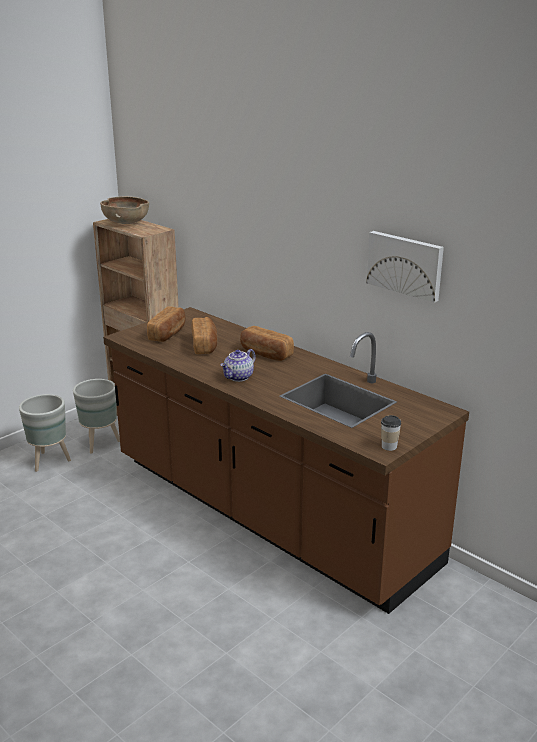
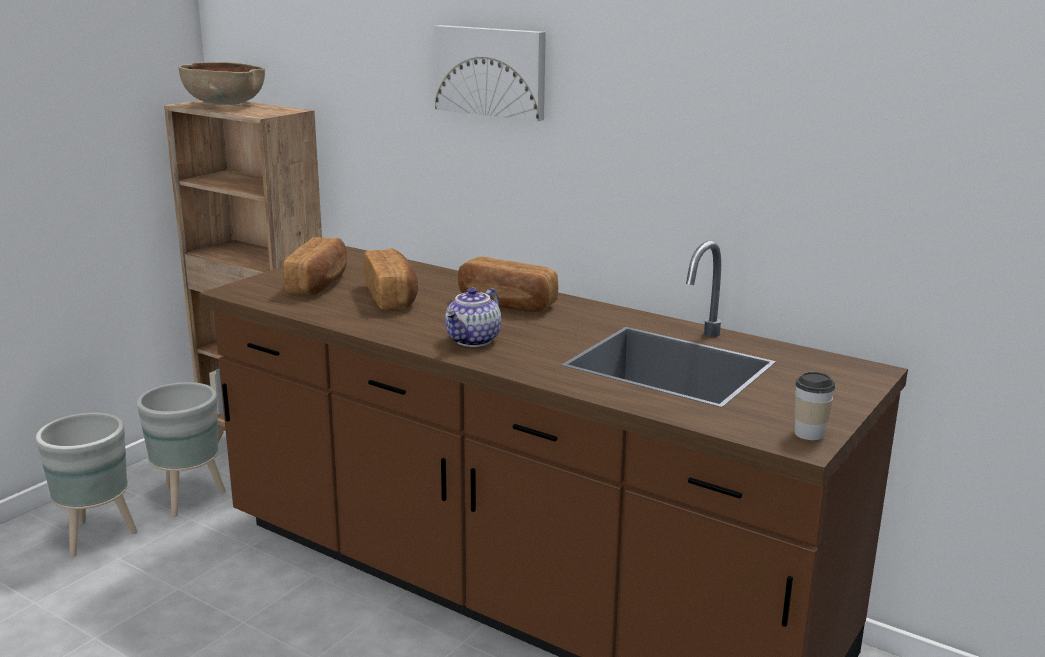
camera: 10 degrees left, 5 degrees down
(405, 265) = (774, 114): picture -> picture (491, 71)

